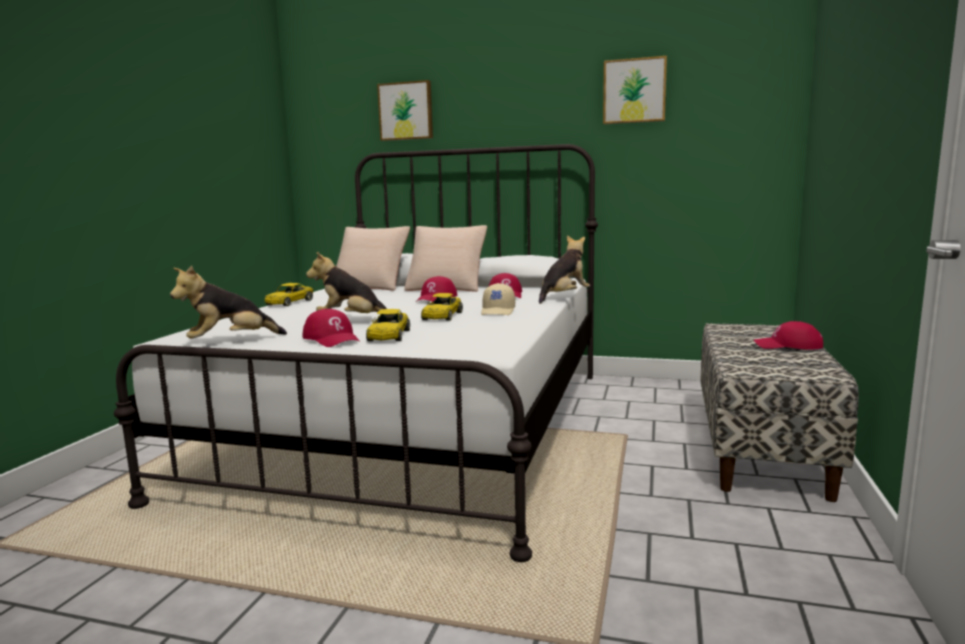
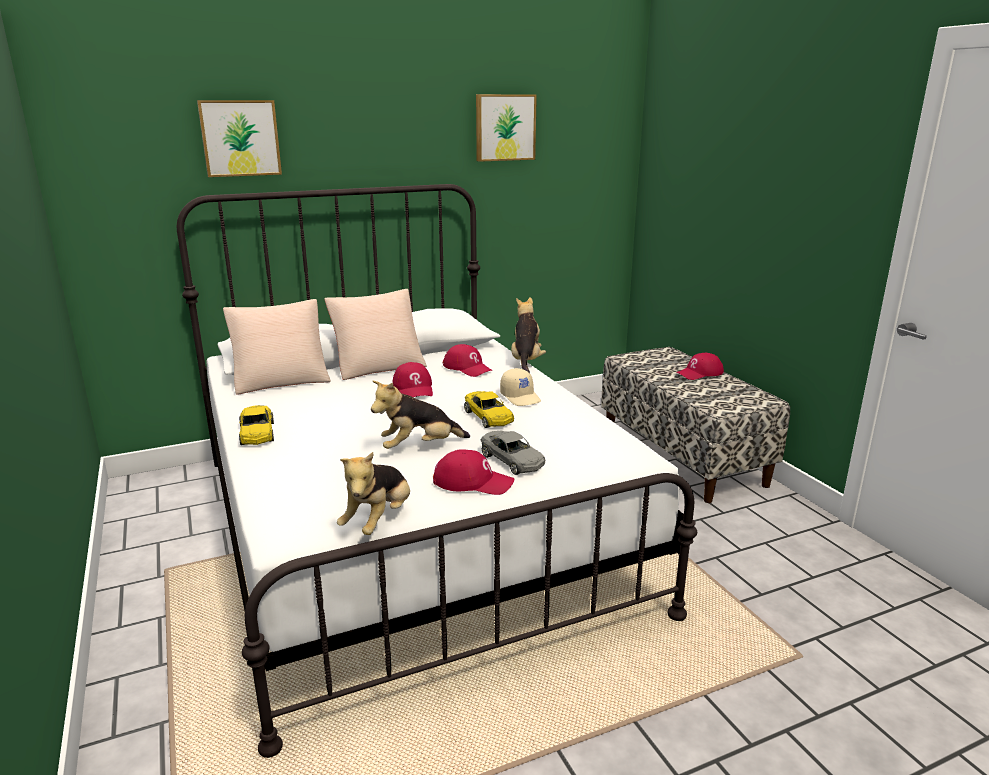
camera: 40 degrees left, 10 degrees up
(389, 335) = (512, 460): yellow toy car -> grey toy car

